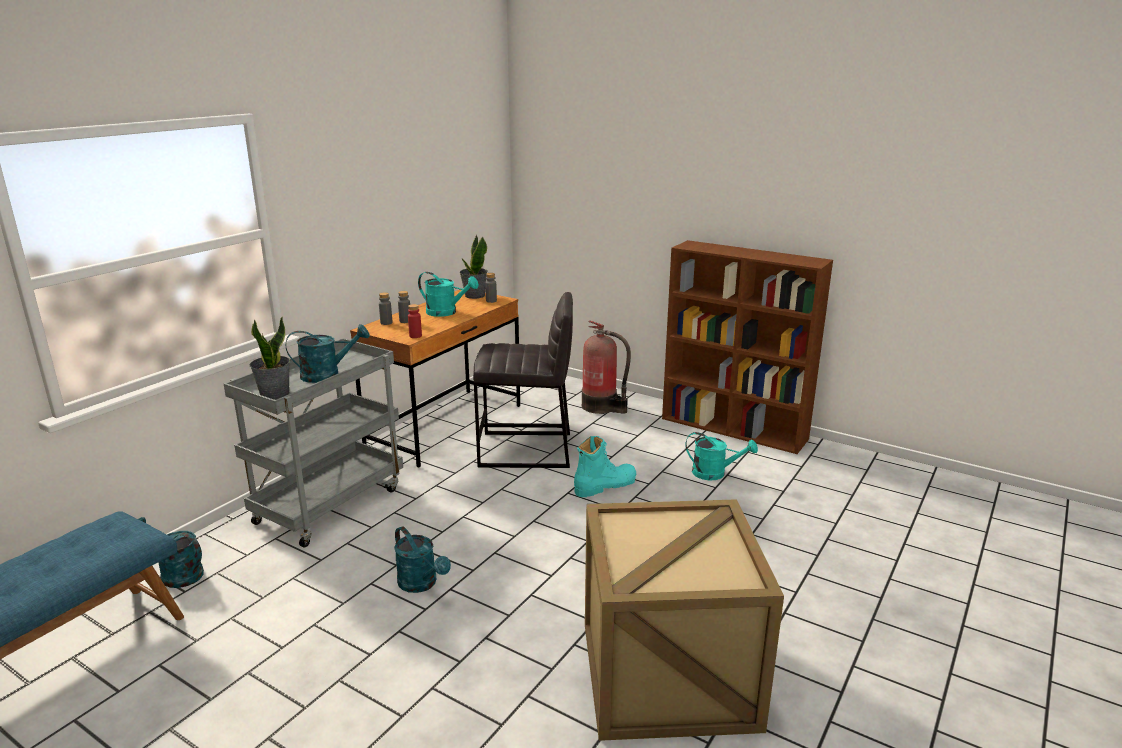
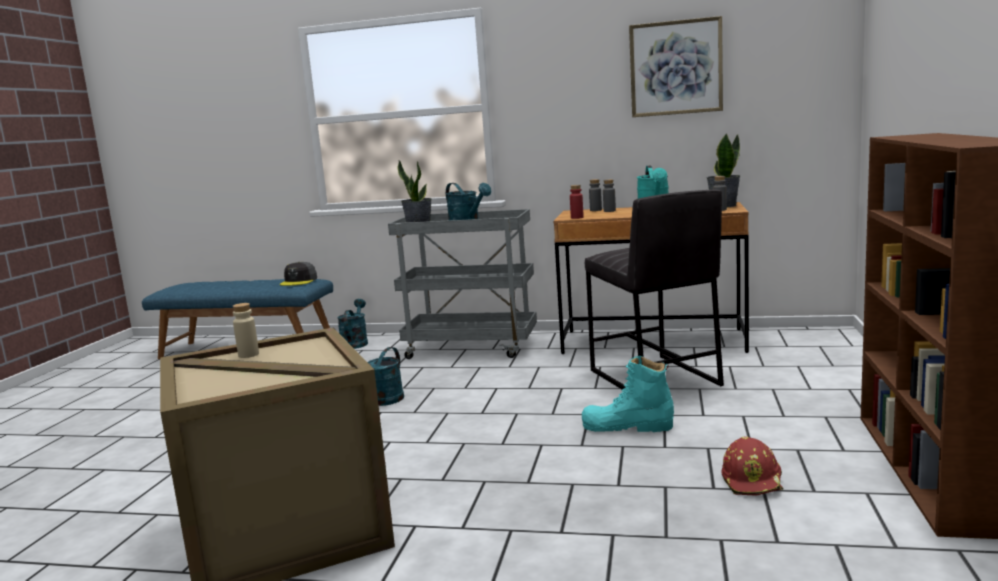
camera: 70 degrees right, 10 degrees down
(107, 530) = (299, 281): none -> grey cap
(416, 177) = (675, 68): none -> picture
(602, 407) = (825, 383): fire extinguisher -> none
(605, 485) = (627, 426): turquoise boot -> turquoise boot turned 150 degrees clockwise
(626, 554) = (248, 355): none -> beige bottle
(715, 473) = (753, 480): turquoise watering can -> red hard hat

